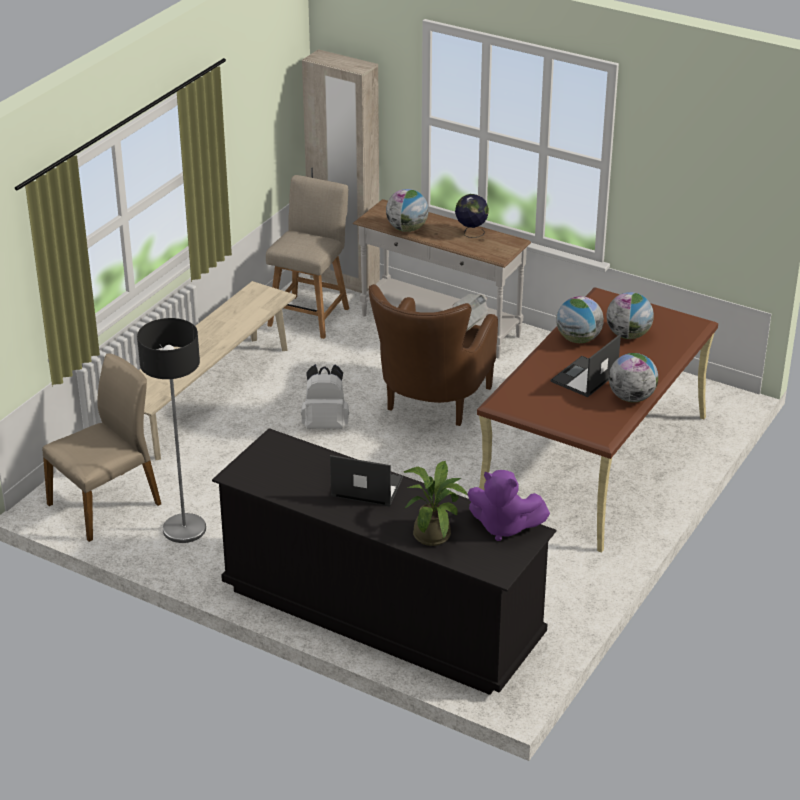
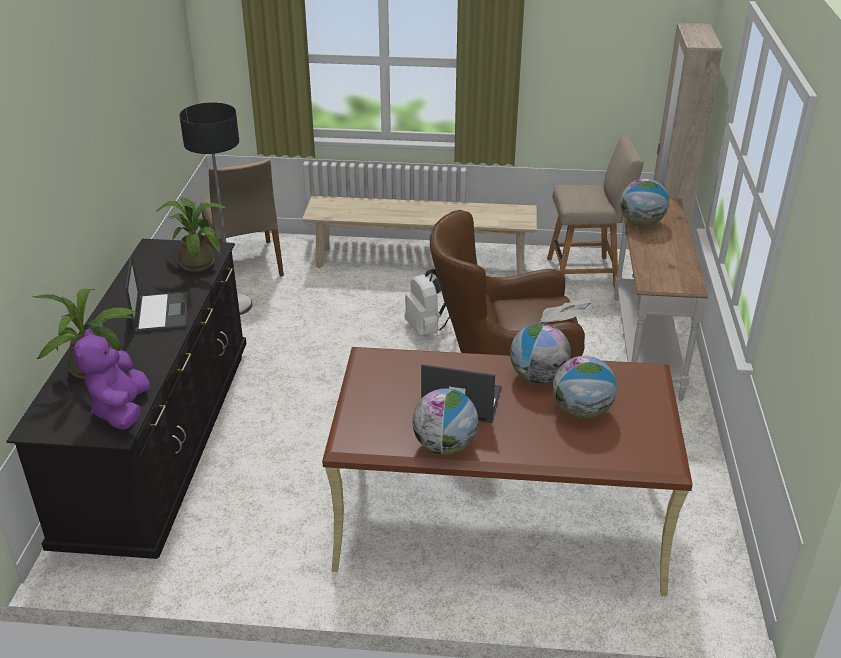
camera: 65 degrees right, 0 degrees up
(106, 504) = (246, 264): beige chair -> beige chair turned 45 degrees clockwise
(290, 454) = (198, 262): none -> potted plant
(471, 233) = (676, 258): globe -> none

